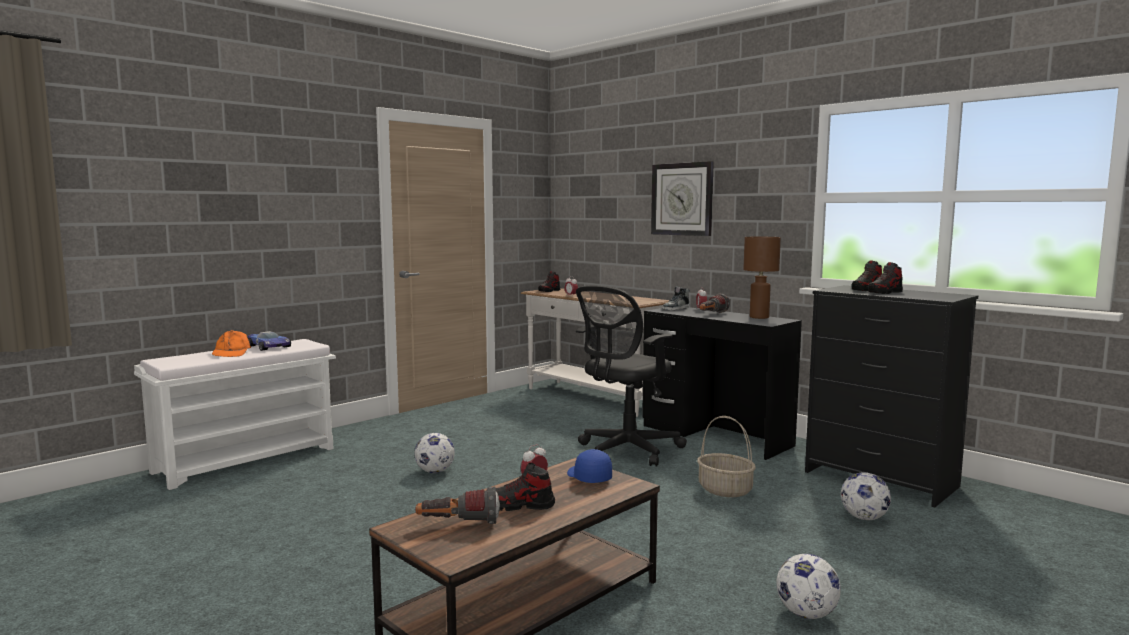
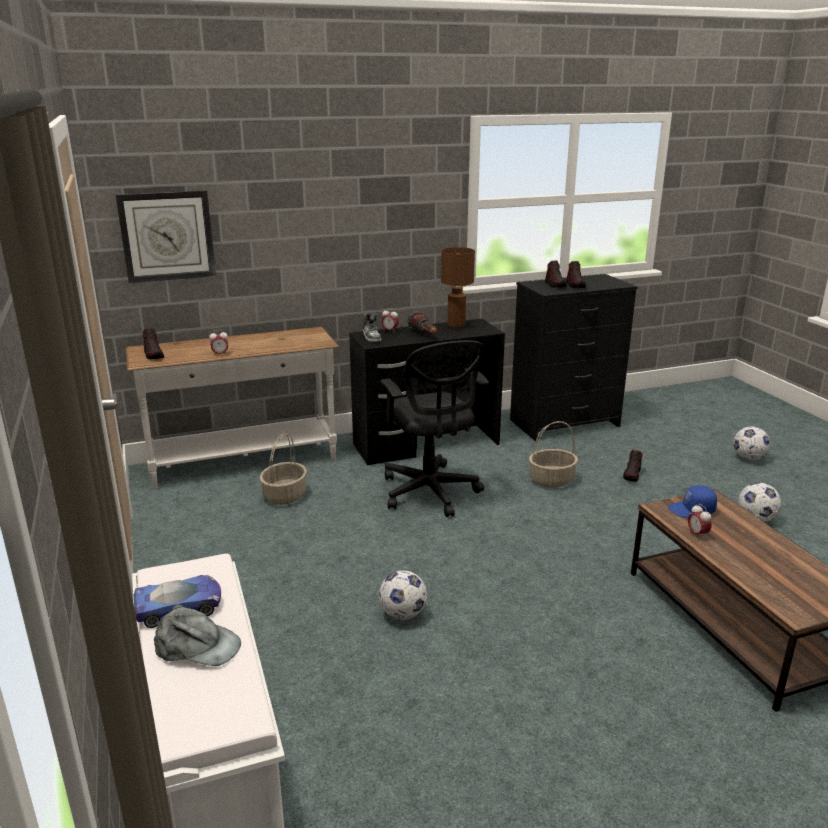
camera: 65 degrees left, 15 degrees up
(231, 352) = (197, 647): orange cap -> grey cap
(458, 525) = (791, 585): flashlight -> none
(520, 505) = (752, 551): shoe -> shoe (632, 475)
(561, 415) = (284, 495): none -> basket
(682, 199) = (322, 212): wall clock -> wall clock (167, 236)
(863, 518) = (626, 452): football -> football (748, 458)

